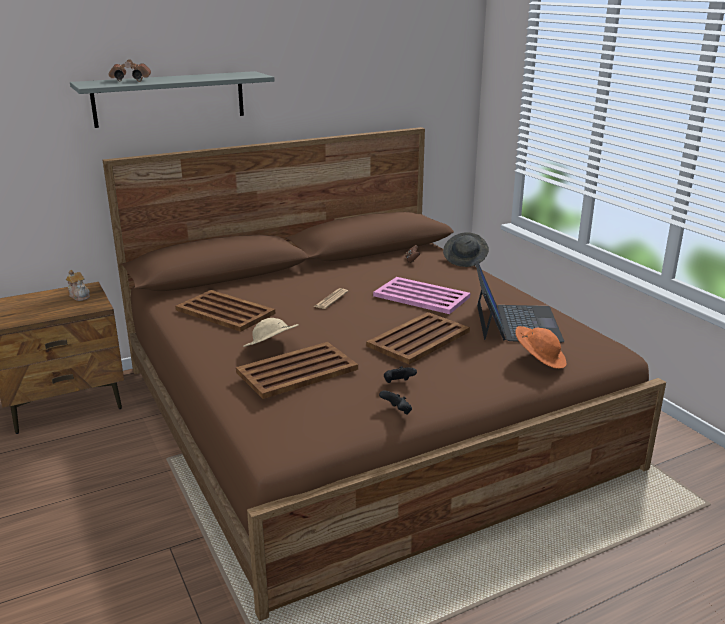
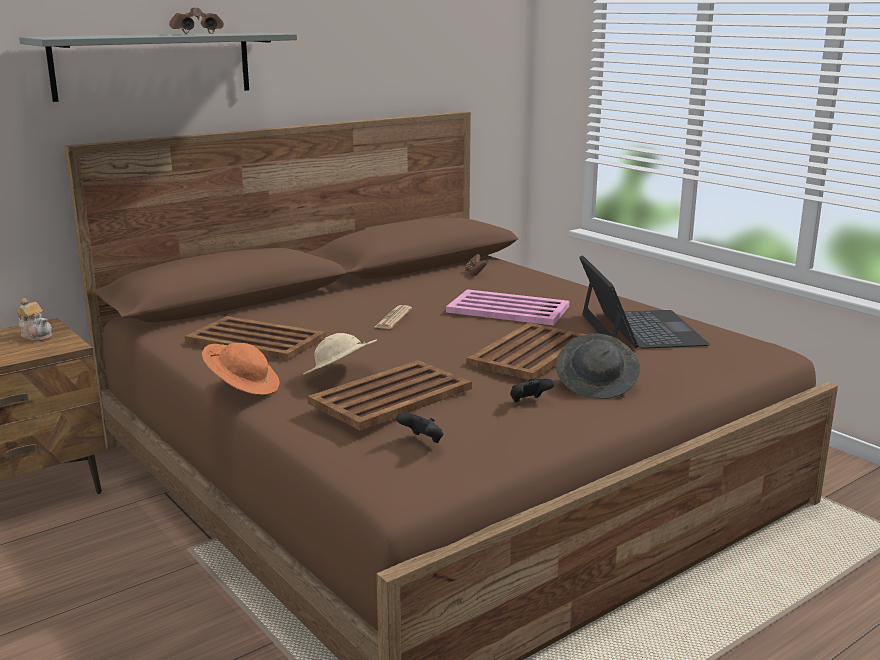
camera: 10 degrees left, 5 degrees down
(129, 81) = (104, 35): brown binoculars -> brown binoculars (196, 33)
(397, 411) = (544, 432): black game controller -> black game controller (422, 441)
(465, 260) = (542, 270): grey hat -> grey hat (597, 384)
(539, 360) = (691, 365): orange hat -> orange hat (243, 387)

